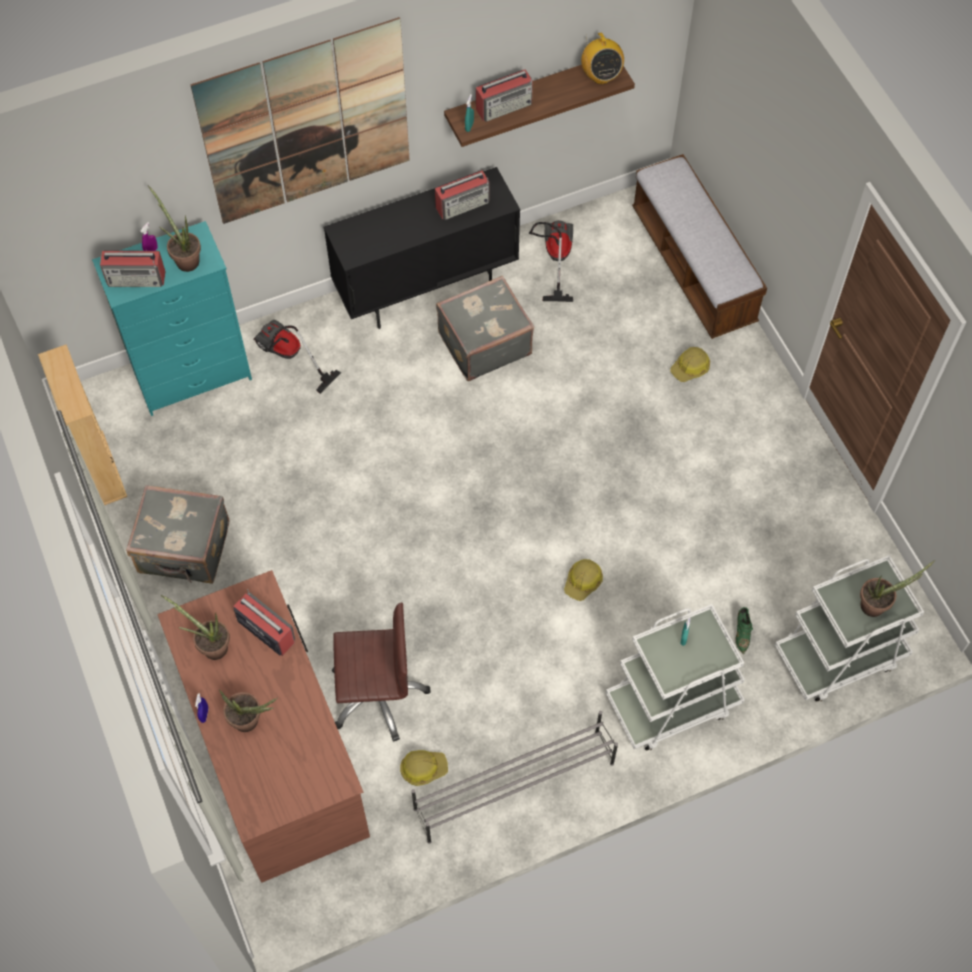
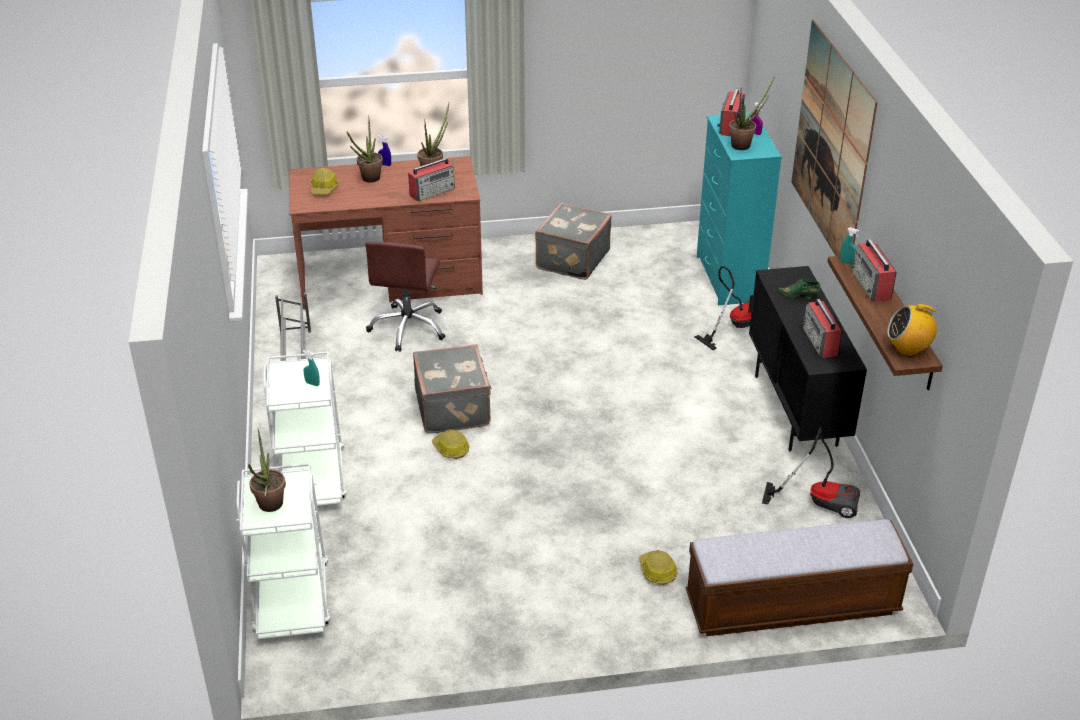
camera: 105 degrees right, 25 degrees down
(101, 468) = (655, 232): beige bookcase -> none
(423, 768) = (338, 340): hard hat -> hard hat (324, 188)
(483, 343) = (724, 435): grey suitcase -> grey suitcase (454, 408)
(742, 633) = (351, 537): green shoe -> green shoe (800, 296)

